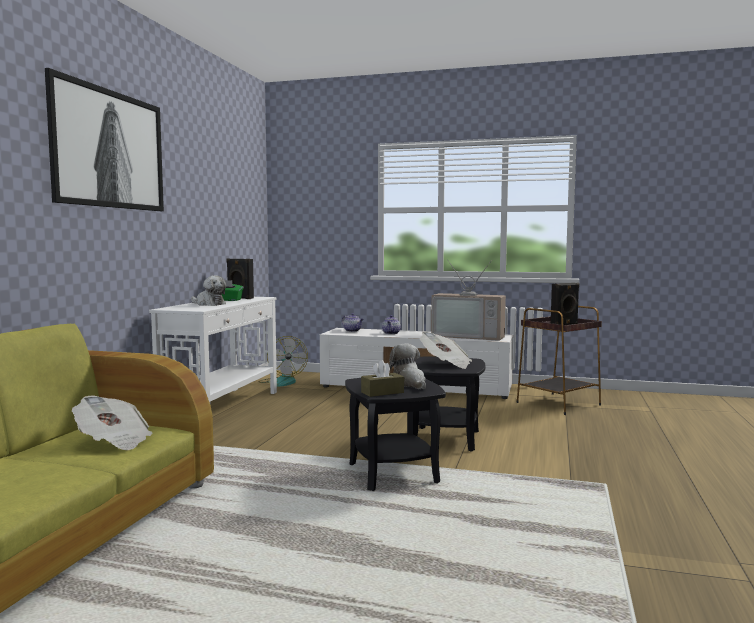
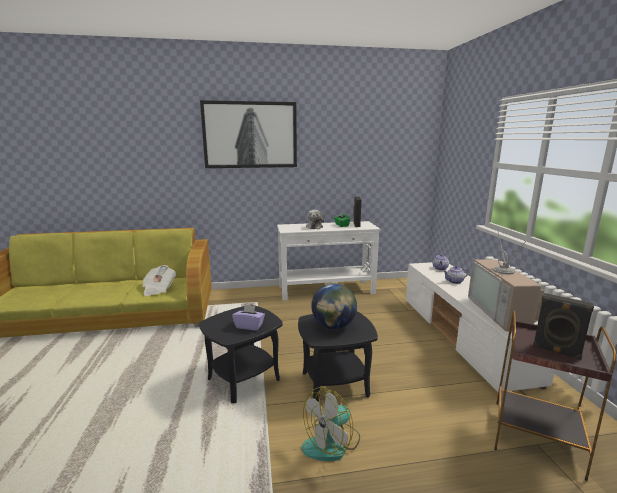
camera: 65 degrees right, 10 degrees up
(282, 382) = (401, 288): fan -> fan (332, 443)
(382, 392) = (217, 323): brown tissue box -> none
(409, 383) = (249, 326): plush toy -> purple tissue box
(446, 364) = (333, 326): newspaper -> globe

